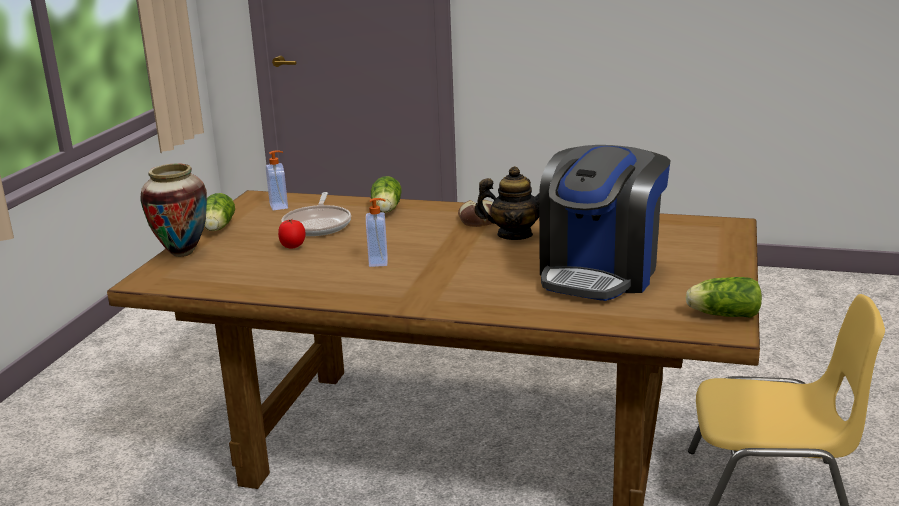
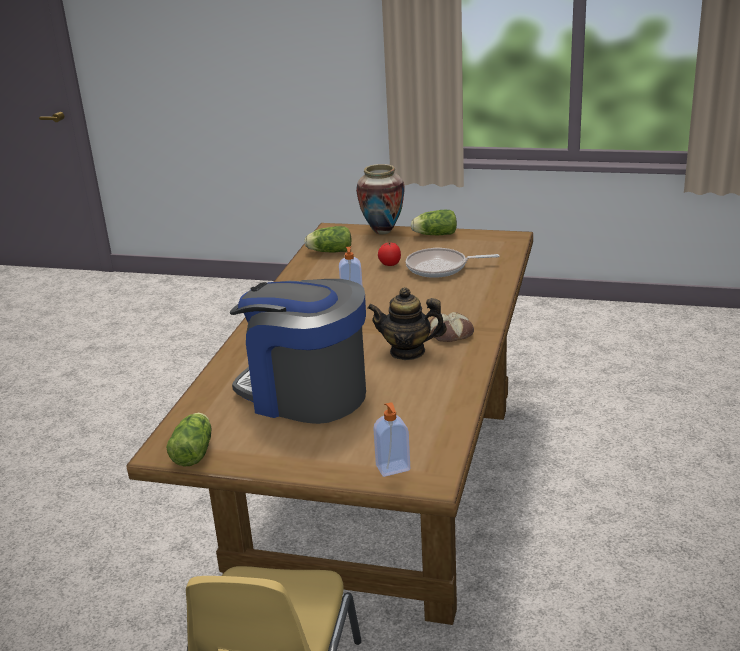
camera: 90 degrees right, 5 degrees up
(279, 206) = (488, 248): soap dispenser -> soap dispenser (393, 469)
(386, 210) = (477, 290): lettuce -> lettuce (328, 251)
(514, 235) = (407, 351): teapot -> teapot turned 90 degrees clockwise

